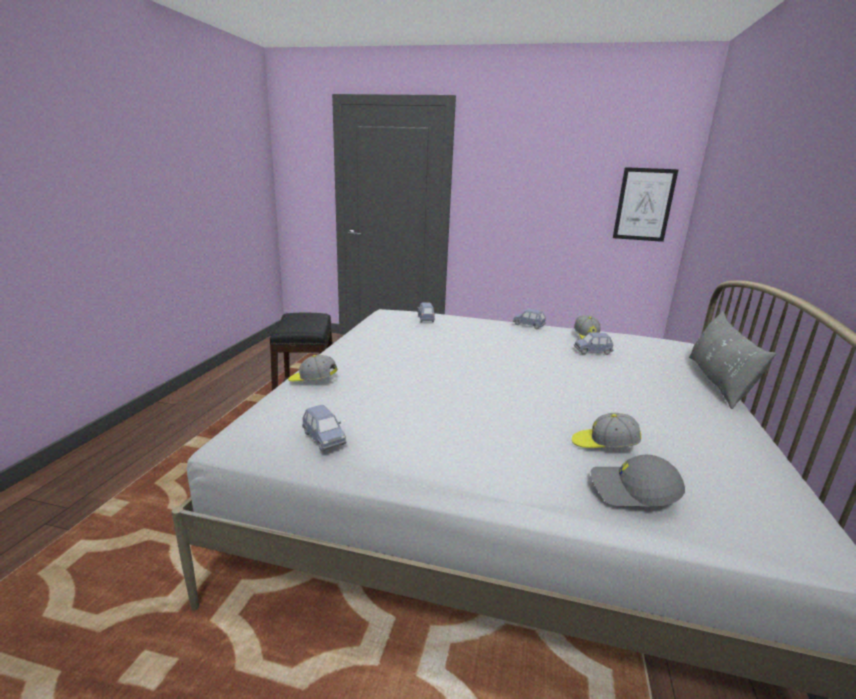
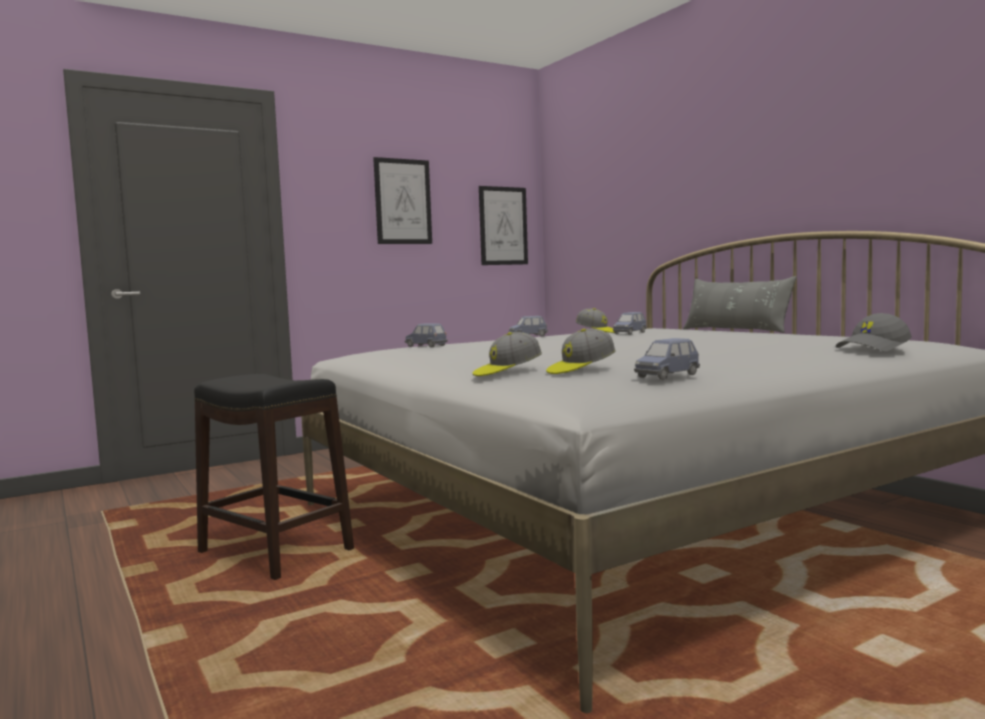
camera: 45 degrees left, 15 degrees down
(324, 439) = (667, 376): blue toy car -> blue toy car turned 135 degrees clockwise
(547, 180) = (403, 201): none -> picture
(604, 445) = (801, 344): cap -> cap (580, 370)

